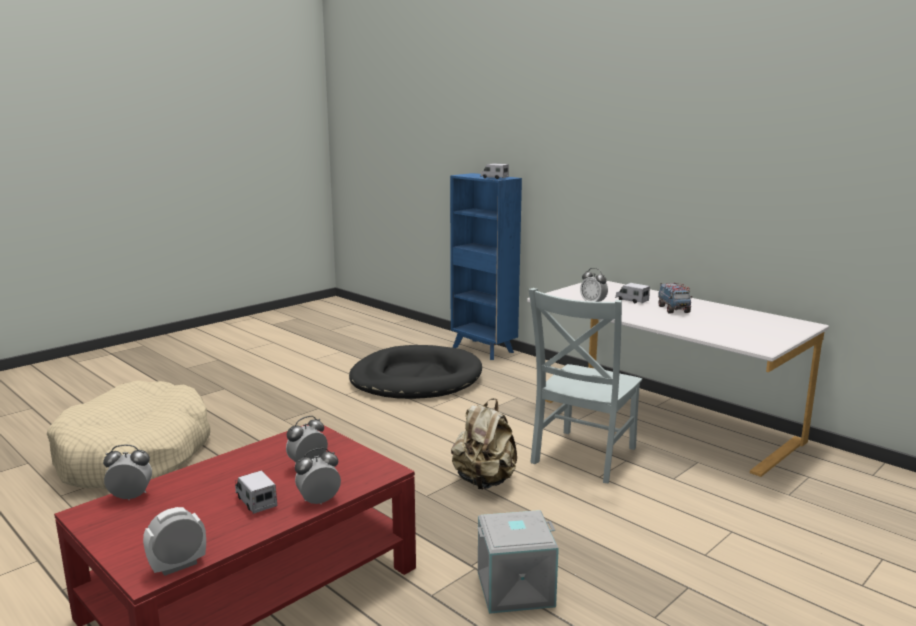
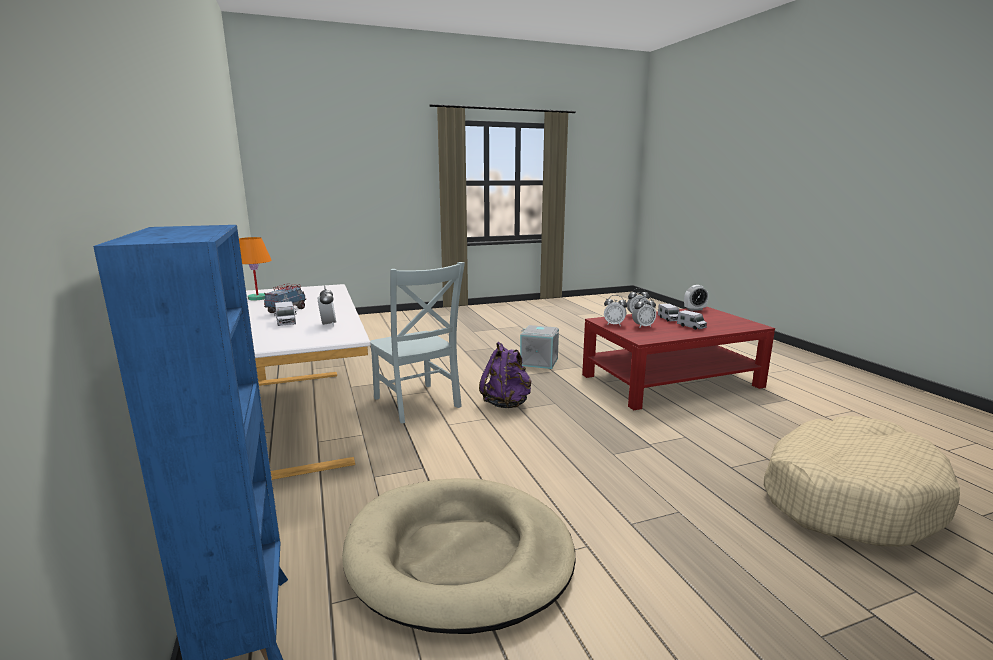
camera: 155 degrees left, 0 degrees up
(131, 497) = (739, 327): alarm clock -> alarm clock (614, 324)
(416, 379) = (459, 556): black dog bed -> beige dog bed
(484, 481) = (507, 403): beige backpack -> purple backpack
(494, 178) = (202, 227): toy truck -> toy truck (691, 327)
(582, 457) = (417, 404): grey chair -> grey chair turned 90 degrees clockwise
(760, 318) = (258, 298): none -> orange table lamp

